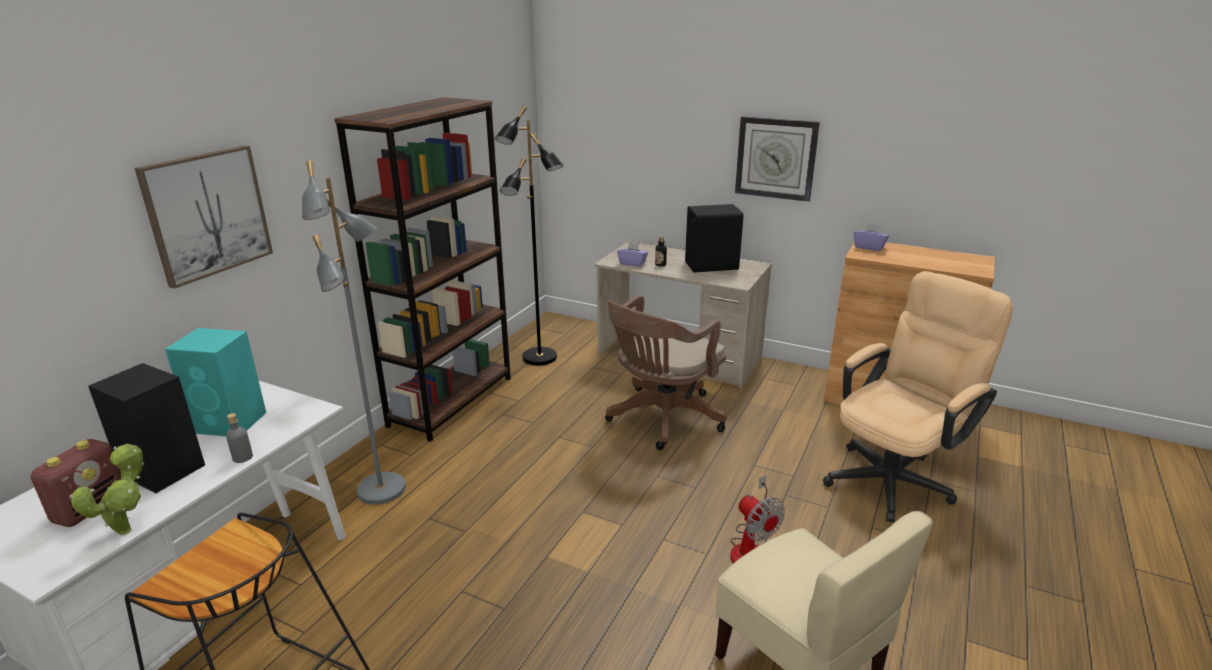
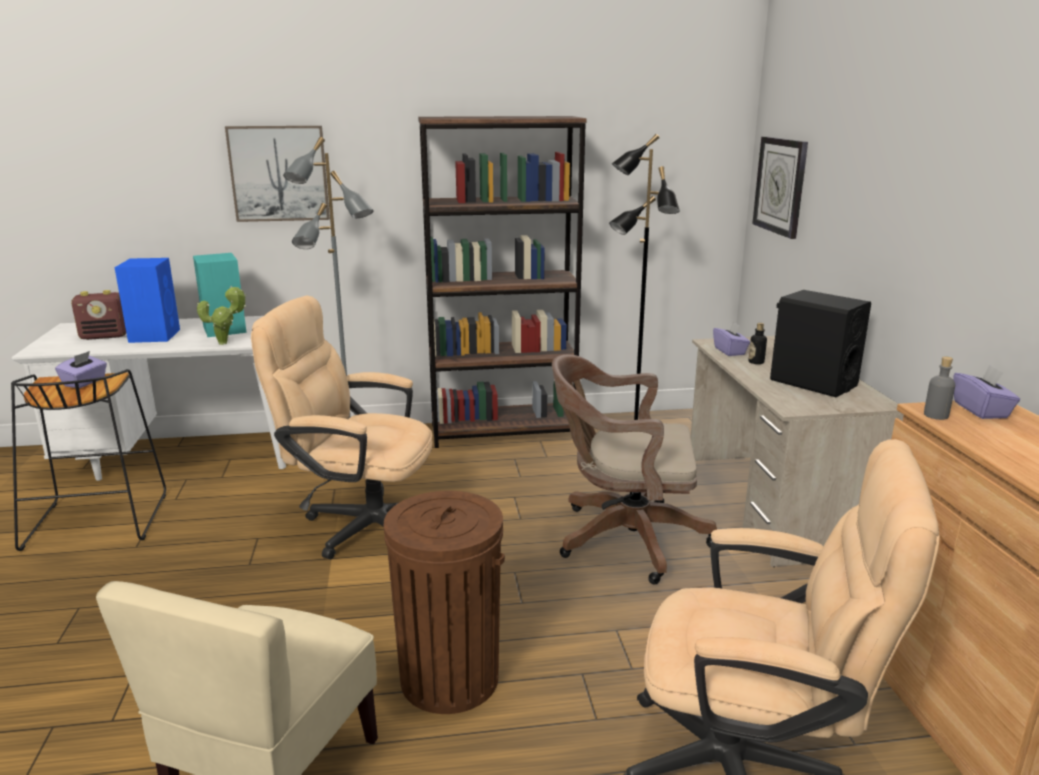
camera: 55 degrees right, 5 degrees down
(128, 528) = (87, 350): potted plant -> potted plant (226, 343)
(162, 470) = (155, 335): black speaker -> blue speaker
(222, 555) = (85, 382): none -> purple tissue box
(242, 457) = (183, 345): grey bottle -> grey bottle (936, 415)
(511, 523) = (361, 524): none -> beige office chair
(751, 548) = (450, 678): fan -> brown trash can
(776, 158) = (935, 239): wall clock -> wall clock (780, 185)

